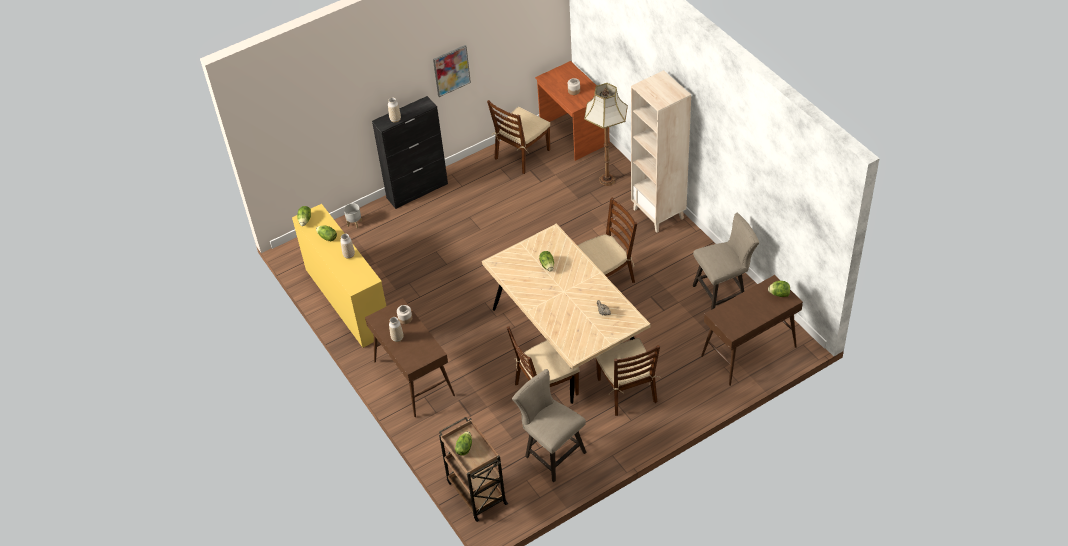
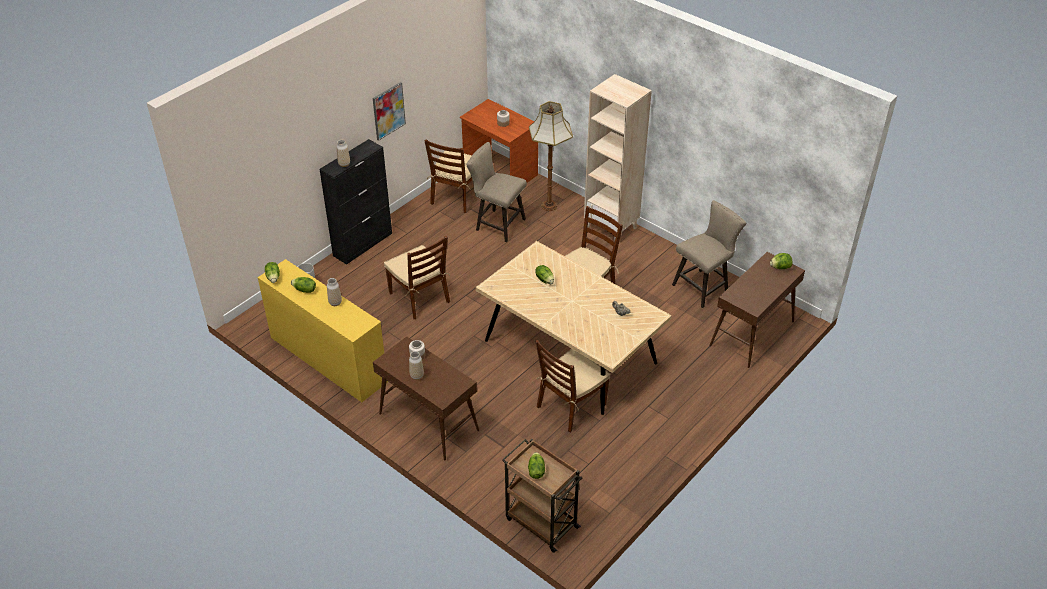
camera: 20 degrees left, 5 degrees down
(551, 453) = (603, 466): beige stool -> beige stool (497, 224)
(627, 391) = (652, 391): brown chair -> brown chair (420, 298)

